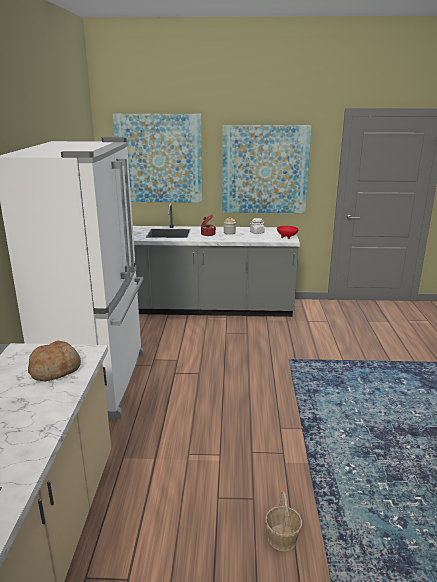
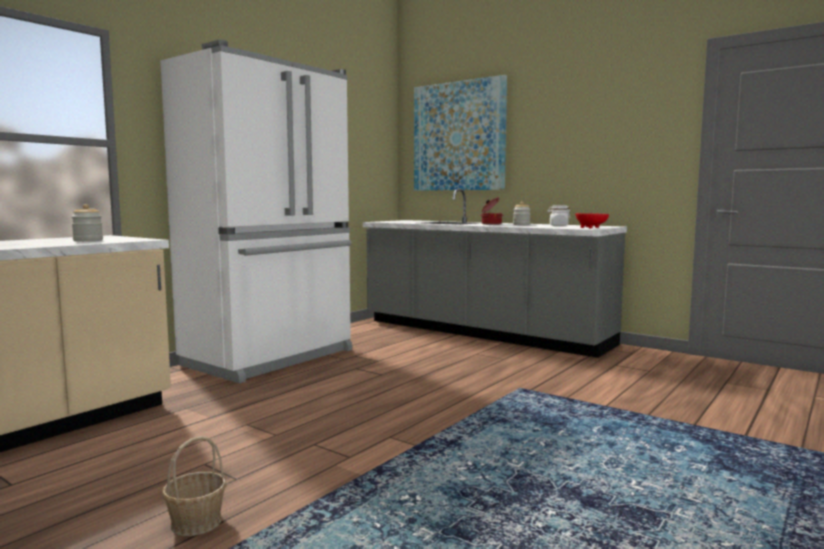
camera: 35 degrees right, 15 degrees down
(55, 369) = (88, 240): bread -> jar
(265, 170) = (586, 142): picture -> none

